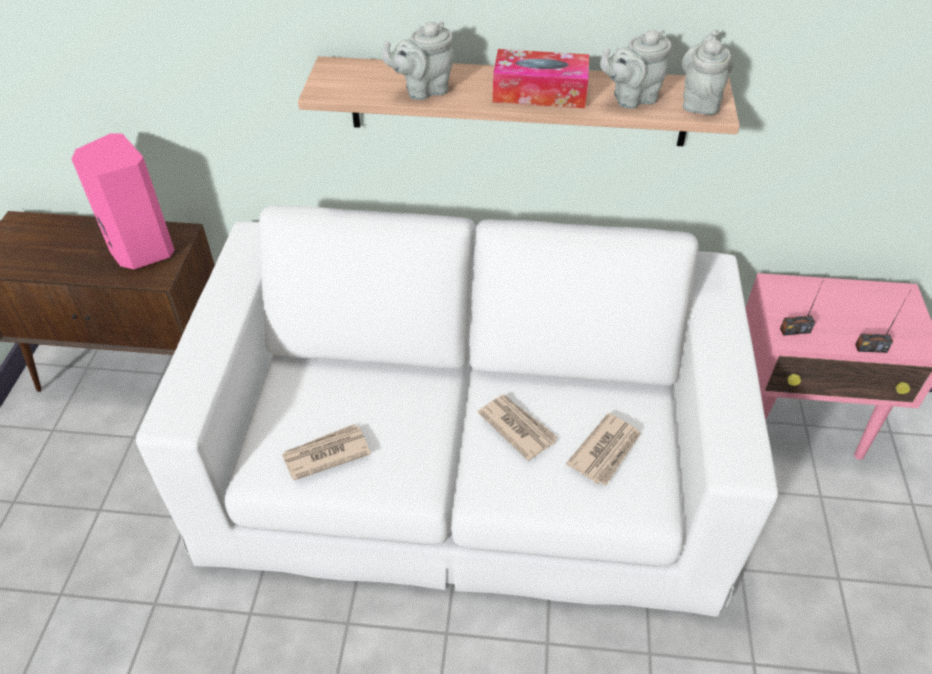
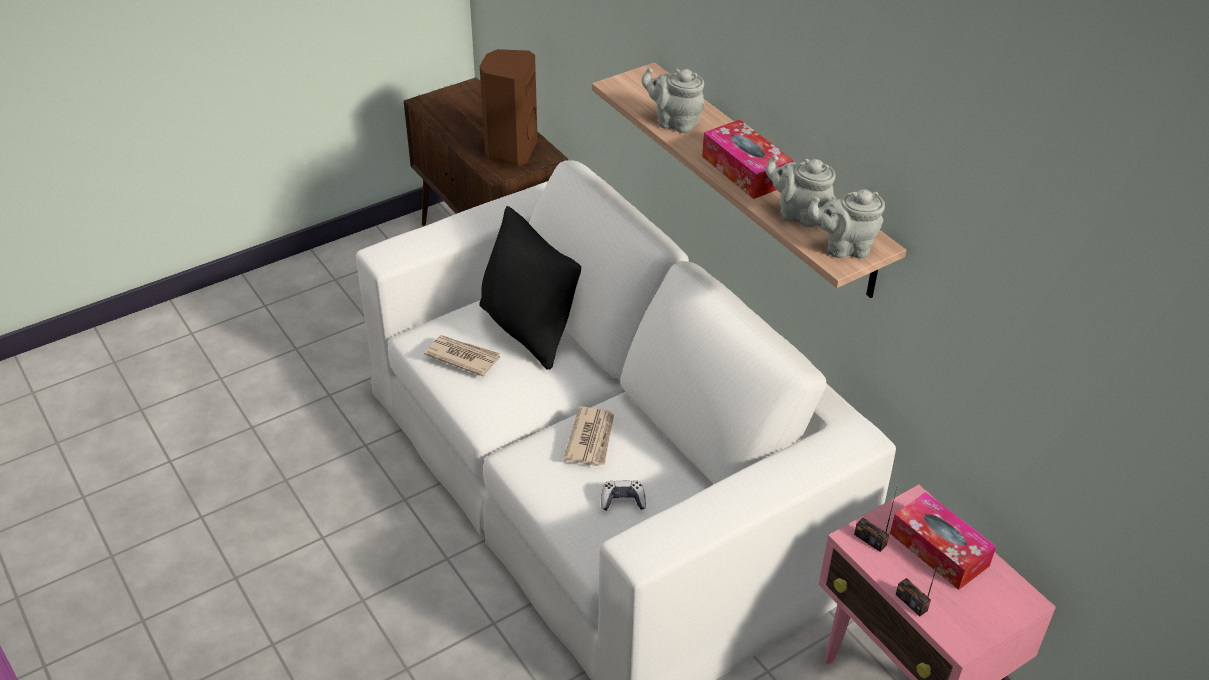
camera: 50 degrees right, 5 degrees down
(141, 250) = (510, 151): pink speaker -> brown speaker
(344, 388) = (528, 330): none -> black pillow
(606, 451) = (623, 500): newspaper -> game controller
(700, 101) = (844, 248): grey teapot -> grey teapot turned 150 degrees counterclockwise
(829, 303) = (939, 549): none -> tissue box

